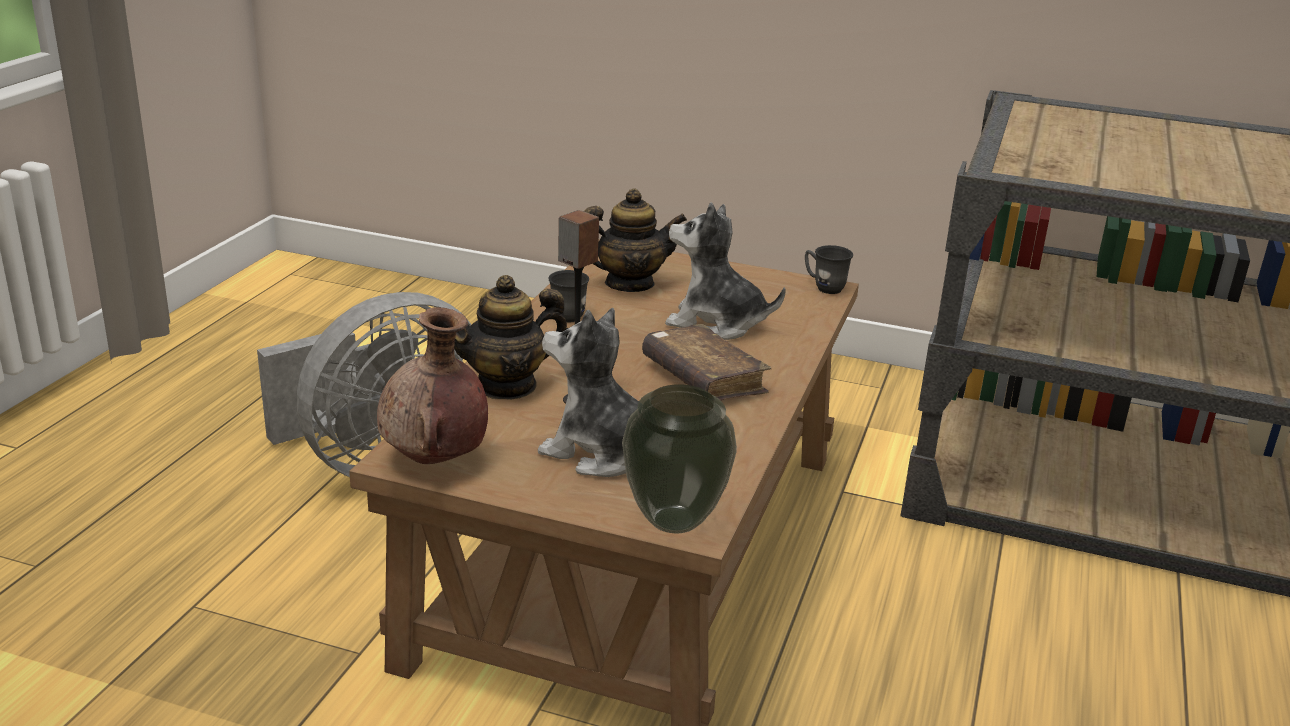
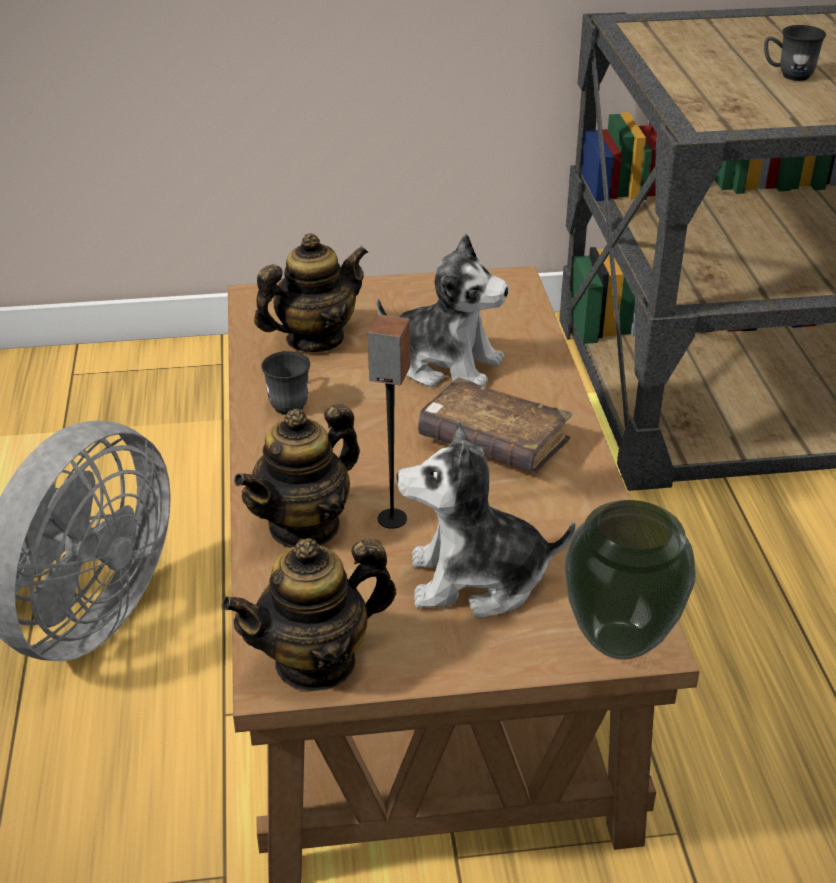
camera: 25 degrees left, 10 degrees up
(435, 460) = (316, 661): brown vase -> teapot
(716, 323) = (446, 364): plush toy -> plush toy turned 150 degrees counterclockwise
(823, 287) = (508, 281): grey mug -> grey mug (788, 75)

